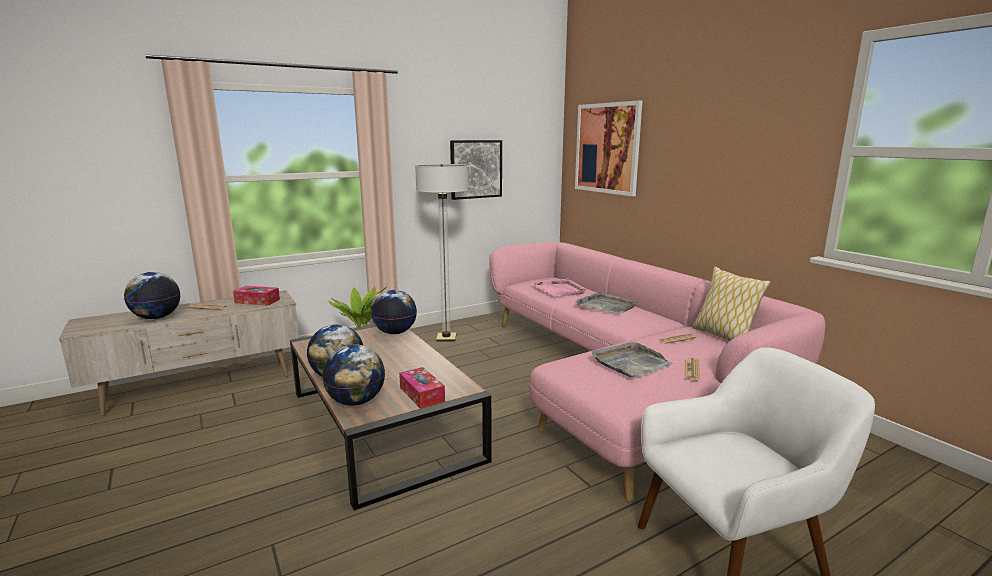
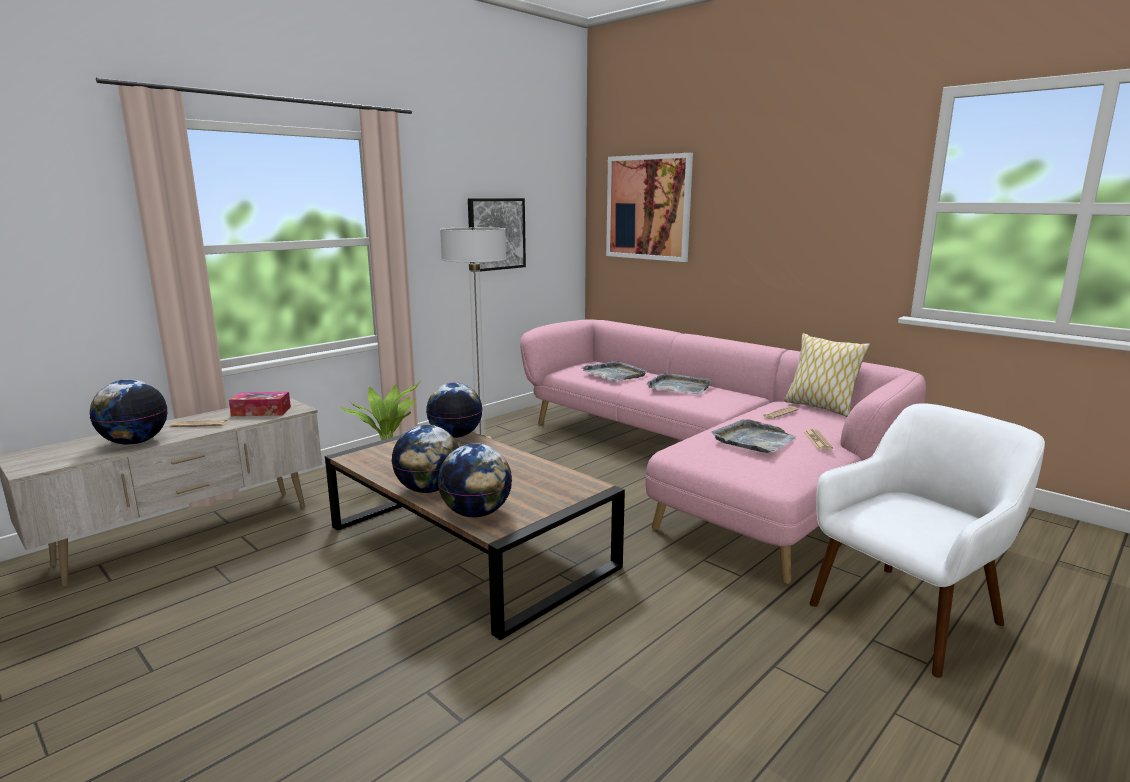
camera: 15 degrees left, 0 degrees up
(422, 394) = (547, 497): tissue box -> none
(559, 290) = (614, 374): pink tray -> grey tray

